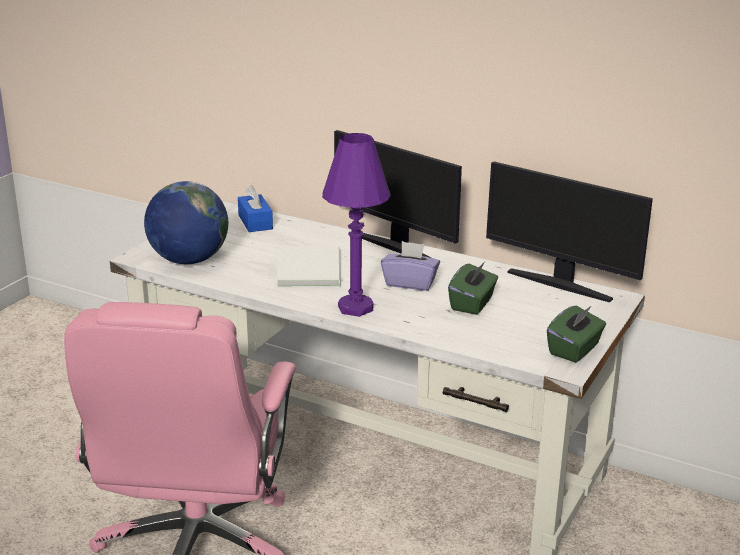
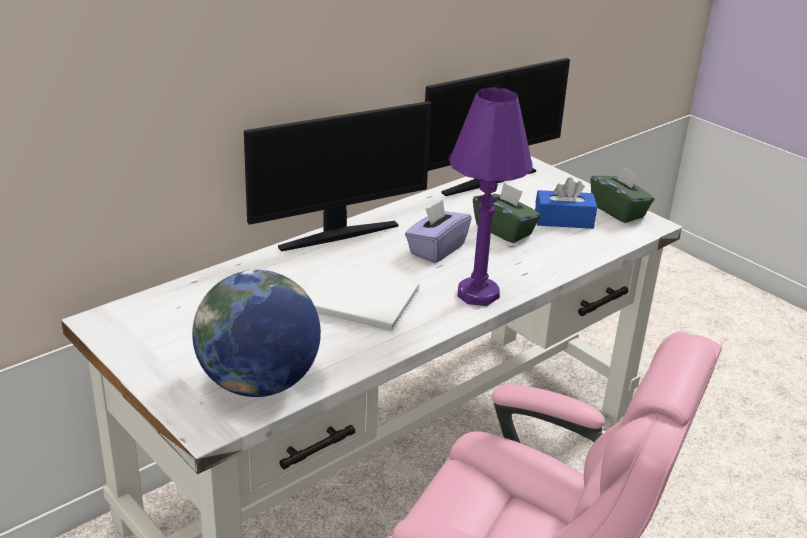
camera: 70 degrees left, 5 degrees up
(255, 222) = (177, 306): blue tissue box -> blue tissue box (563, 220)

